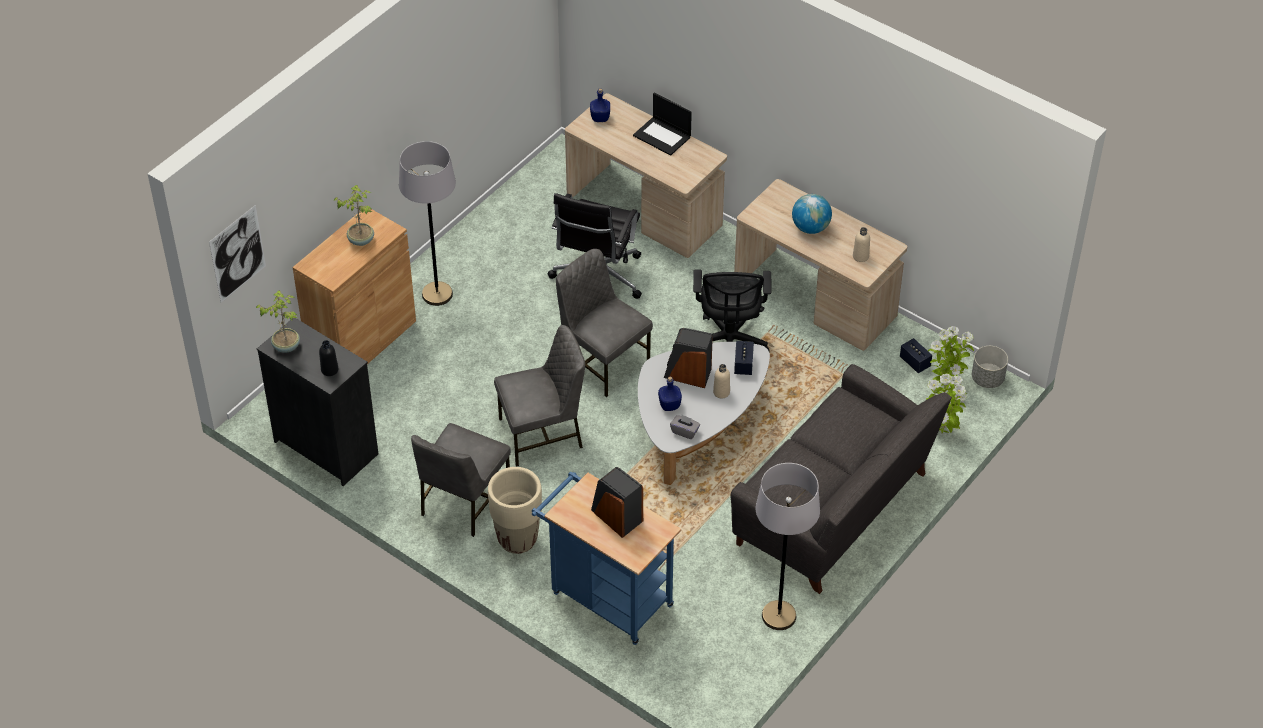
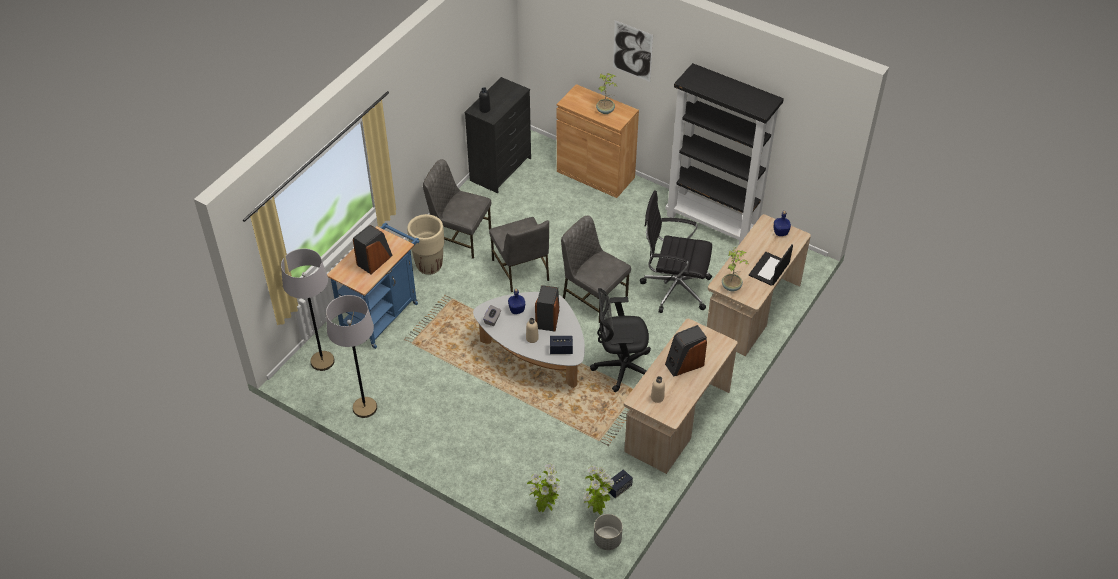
camera: 85 degrees right, 0 degrees up
(237, 254) = (544, 34): picture -> picture (632, 51)
(286, 345) = (504, 88): potted plant -> potted plant (732, 286)
(437, 294) = (643, 206): grey floor lamp -> grey floor lamp (322, 361)
(485, 228) = (713, 224): none -> black bookcase
(603, 361) = (593, 297): grey chair -> grey chair turned 90 degrees counterclockwise
(810, 228) = (684, 364): globe -> speaker
(834, 510) = (462, 438): grey sofa -> none

